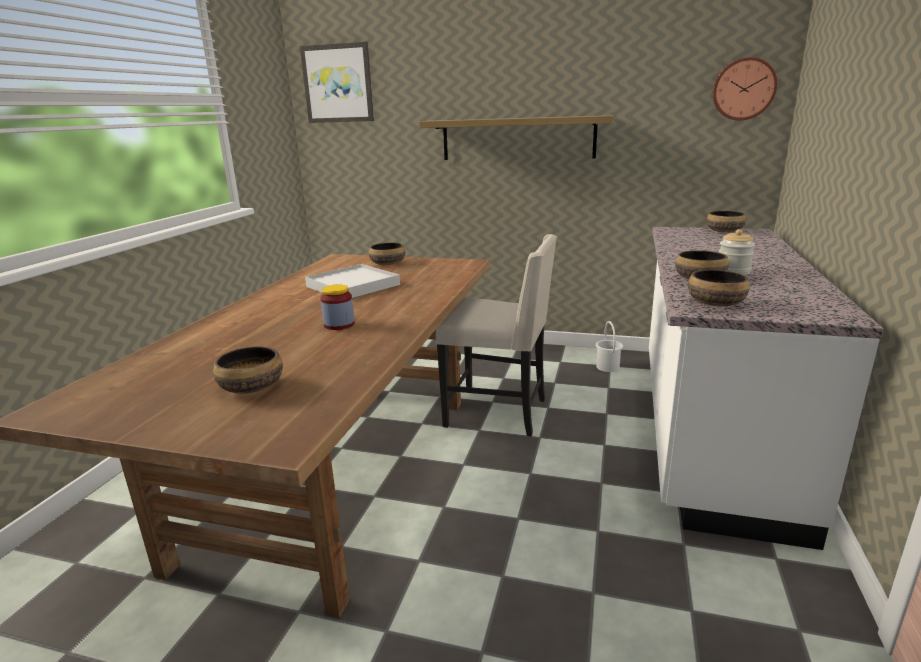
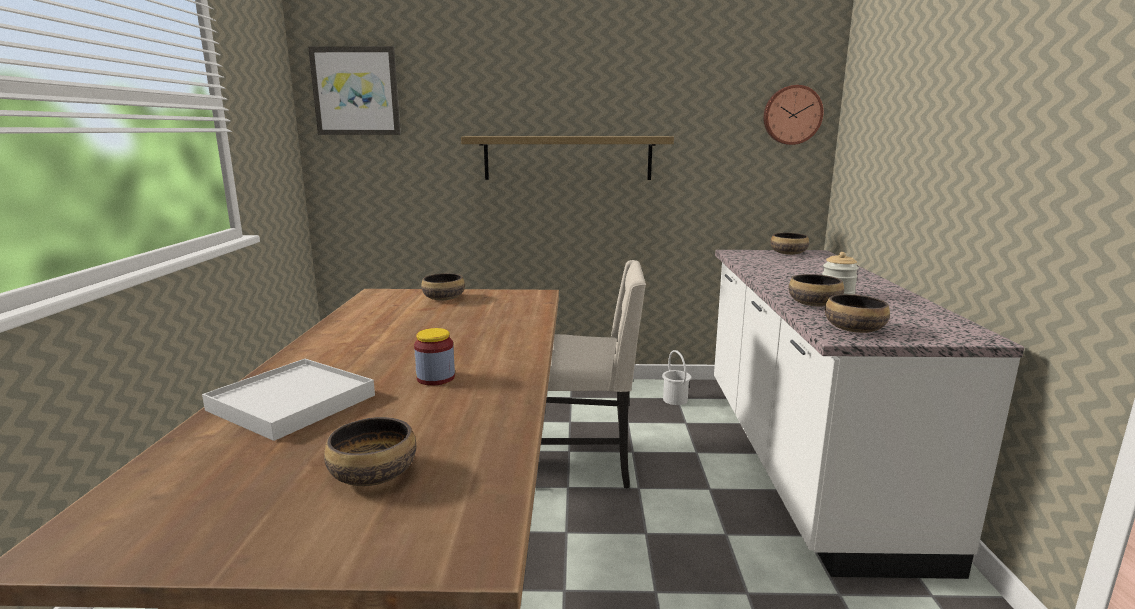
camera: 15 degrees left, 5 degrees down
(353, 285) = (419, 327): white tray -> white tray (293, 403)

